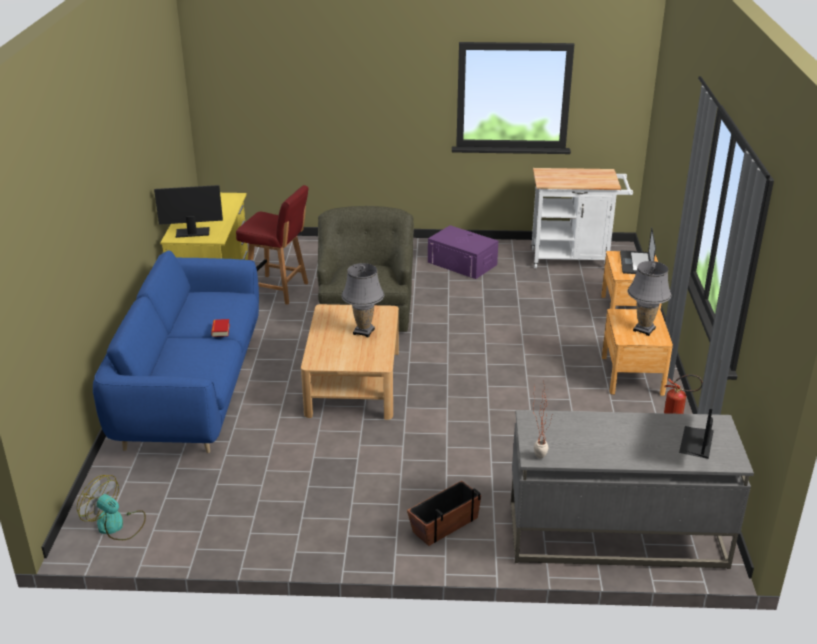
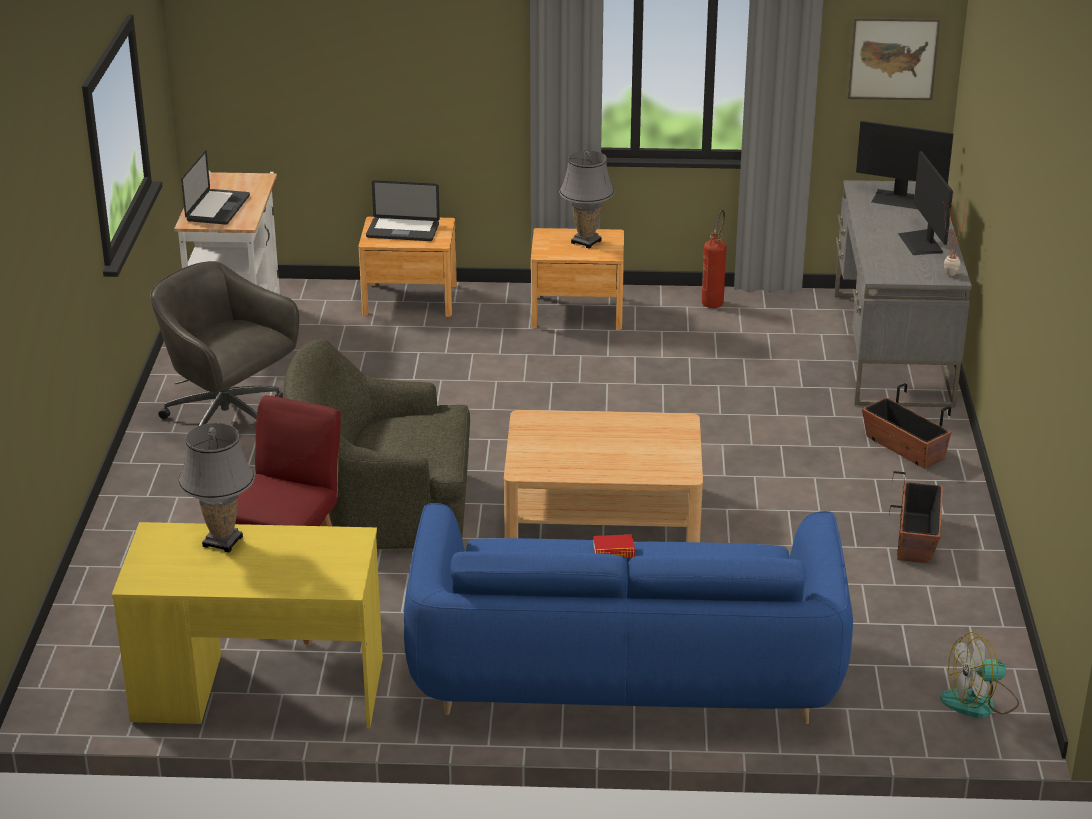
camera: 90 degrees left, 0 degrees up
(116, 525) = (980, 702): fan -> fan turned 45 degrees clockwise
(192, 232) = (323, 567): monitor -> monitor (921, 243)
(314, 517) = (916, 538): none -> planter
(364, 331) = (591, 436): grey table lamp -> grey table lamp (222, 541)
(462, 263) = (229, 421): purple storage box -> grey office chair
(563, 176) = (218, 208): none -> laptop
(776, 335) = (893, 58): none -> picture

